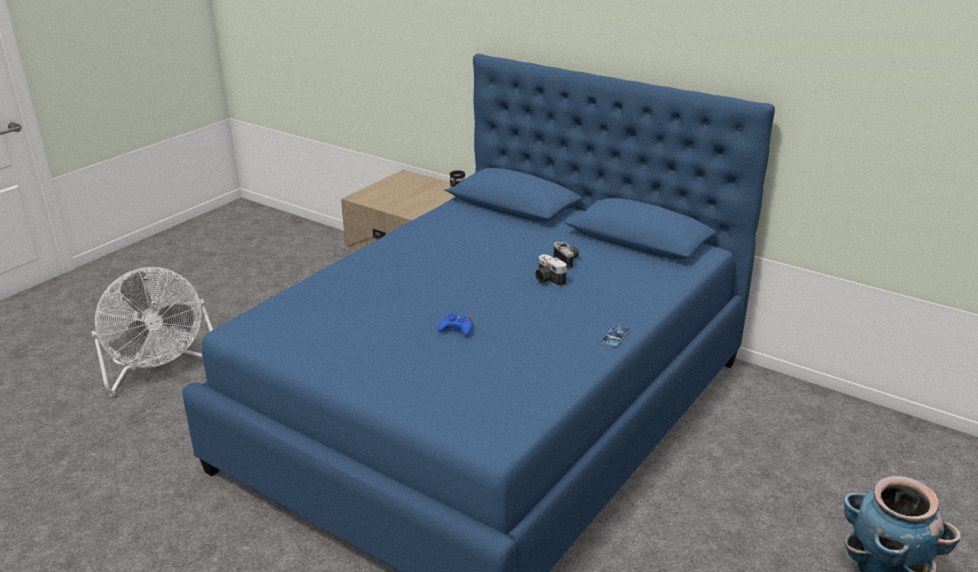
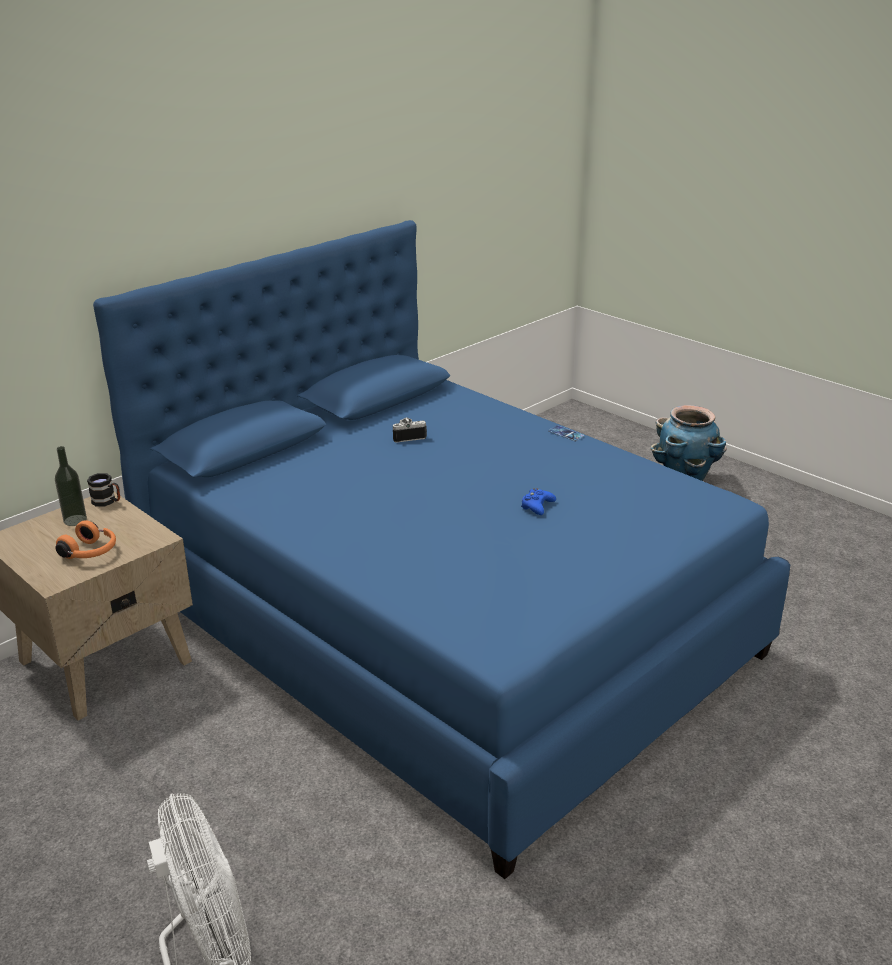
camera: 80 degrees left, 0 degrees up
(392, 199) = (91, 552): none -> orange headphones
(430, 187) = (75, 520): none -> bottle
(548, 280) = (446, 451): camera -> none

